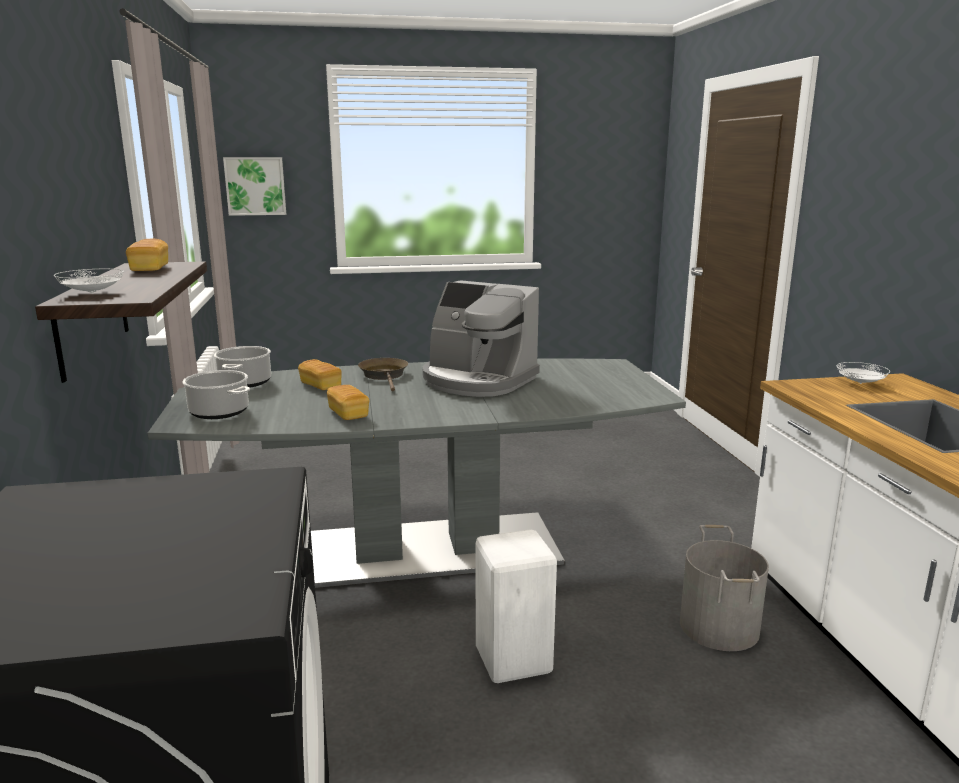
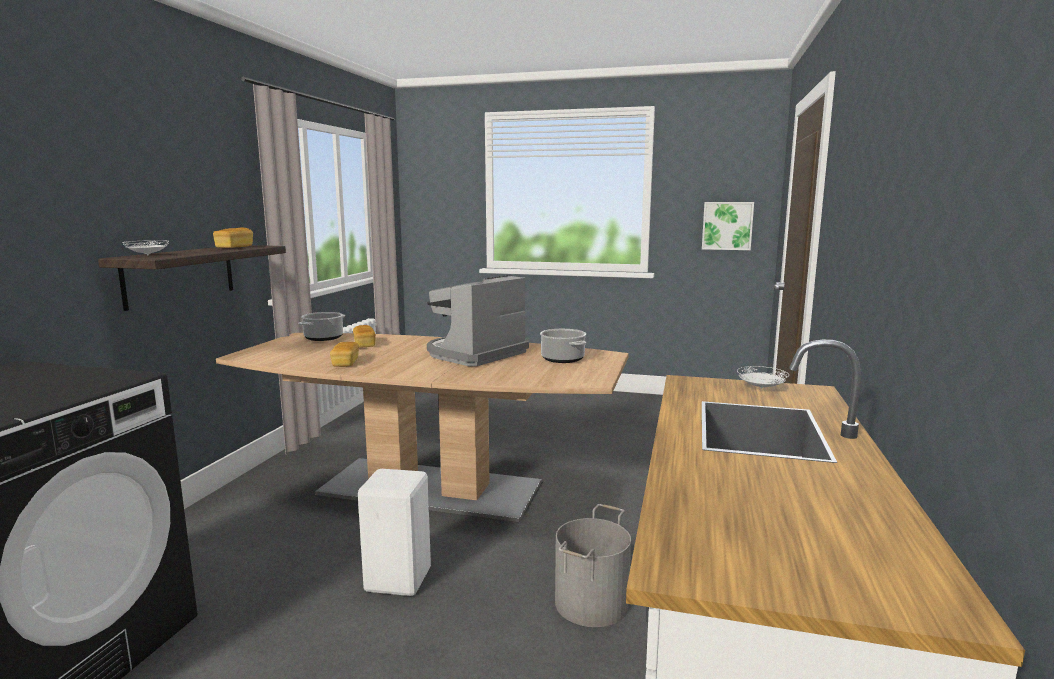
camera: 25 degrees right, 5 degrees down
(218, 412) = (274, 352): cooking pot -> cooking pot (562, 359)
(255, 186) = (432, 204): picture -> picture (727, 225)
(384, 376) = (418, 344): brown frying pan -> none
(426, 549) = (429, 488): grey dining table -> brown dining table
(477, 380) = (475, 354): coffee machine -> coffee machine turned 75 degrees clockwise

